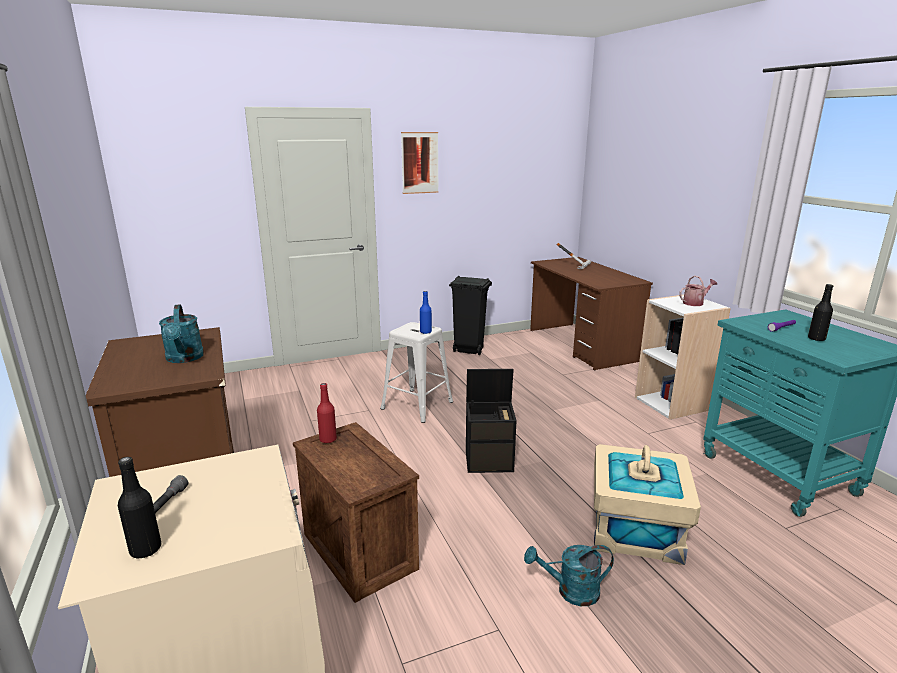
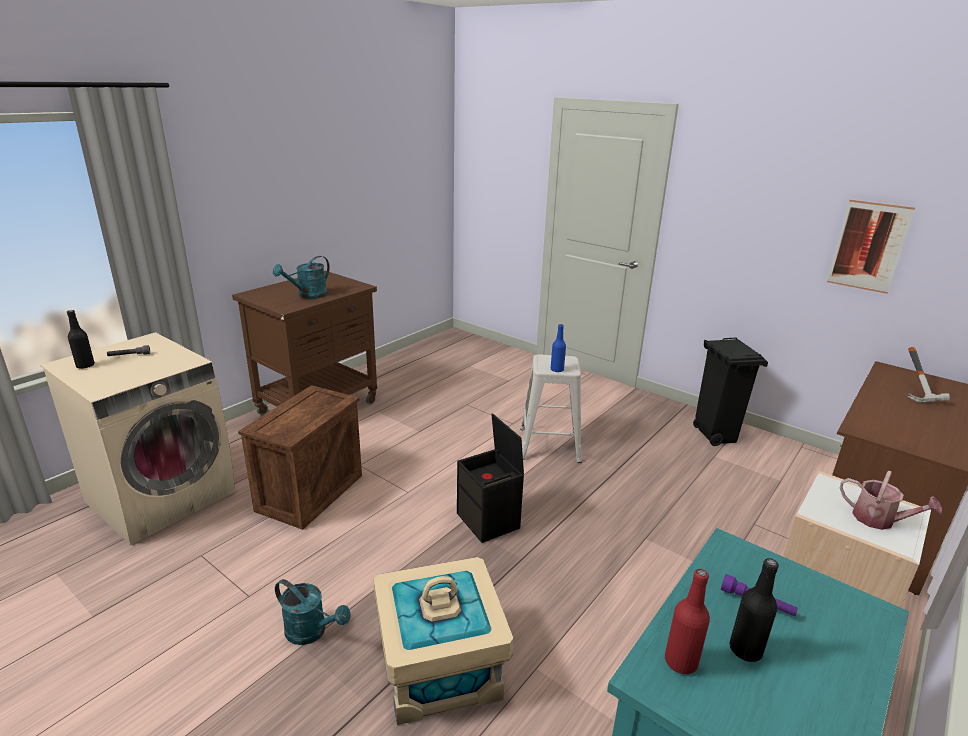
camera: 60 degrees right, 5 degrees up
(328, 439) = (323, 395): red bottle -> red bottle (680, 662)
(420, 163) = (728, 179): picture -> picture (868, 246)
(570, 591) = (312, 632): turquoise watering can -> turquoise watering can turned 150 degrees clockwise

